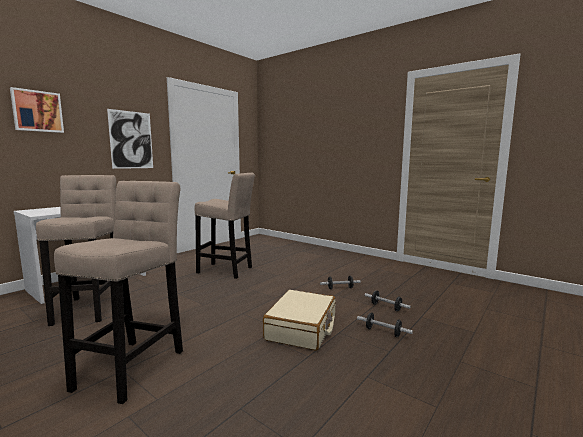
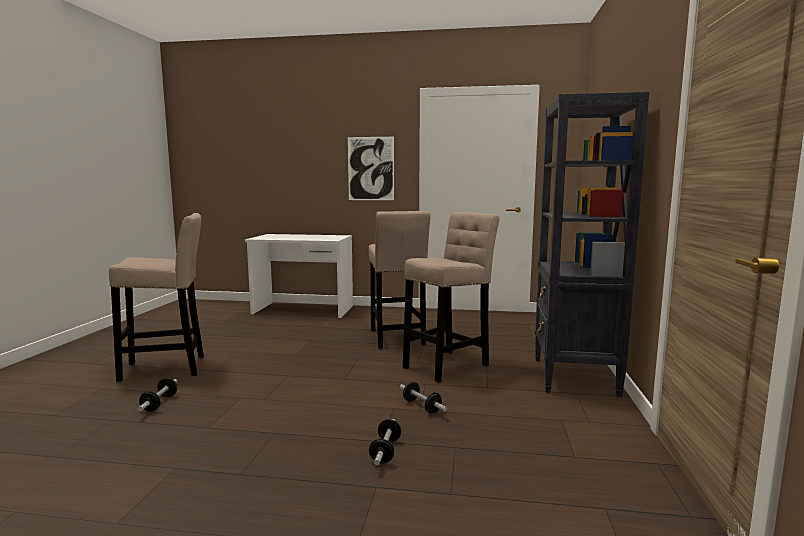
camera: 60 degrees right, 0 degrees up
(37, 111) = (289, 147): picture -> none
(90, 307) = (255, 326): beige stool -> beige stool (449, 365)
(302, 329) = (270, 410): beige suitcase -> none
(338, 255) = (574, 377): none -> black bookcase
(383, 332) = (295, 461): dumbbell -> dumbbell (159, 403)

